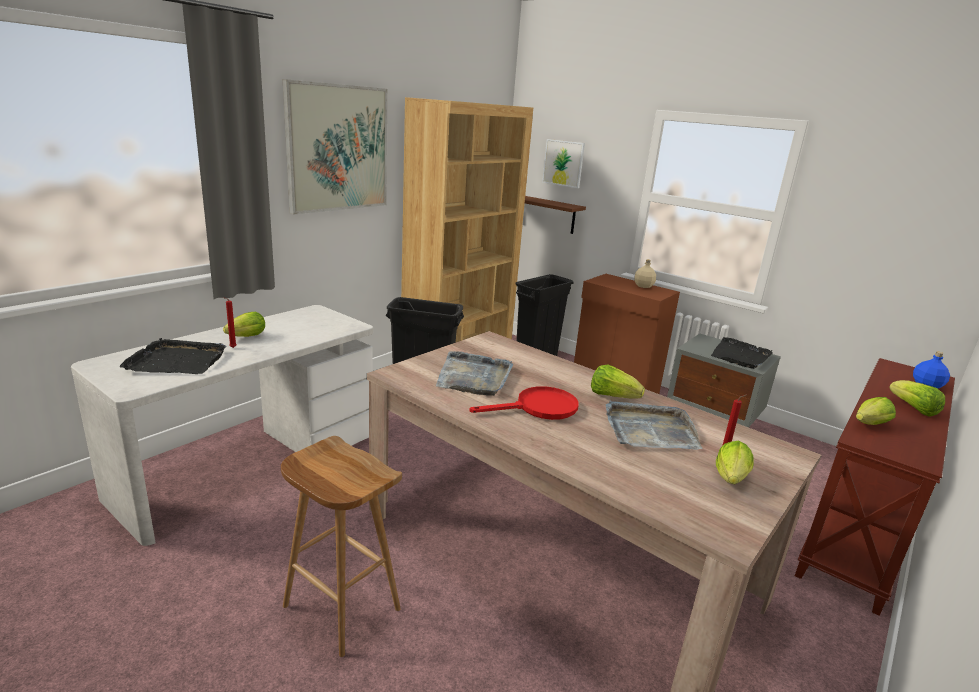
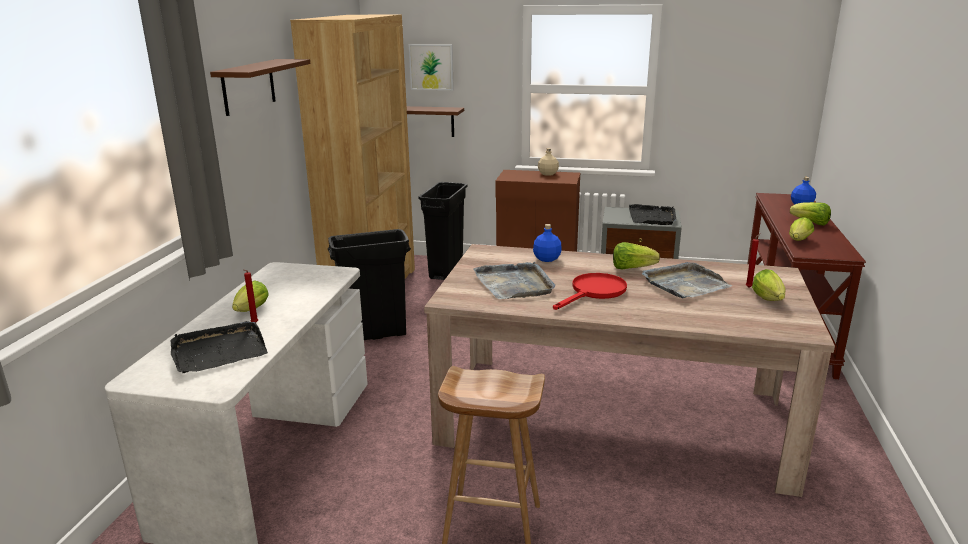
camera: 25 degrees left, 0 degrees up
(338, 148) = (248, 86): picture -> brown shelf
(538, 362) = (546, 259): none -> blue bottle

